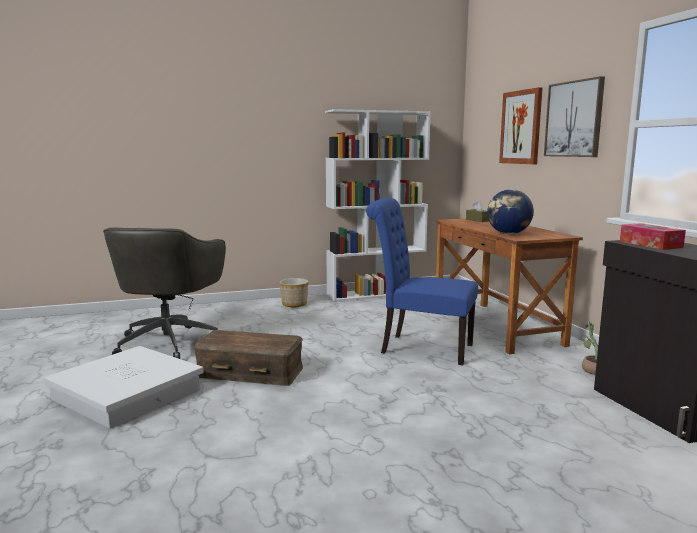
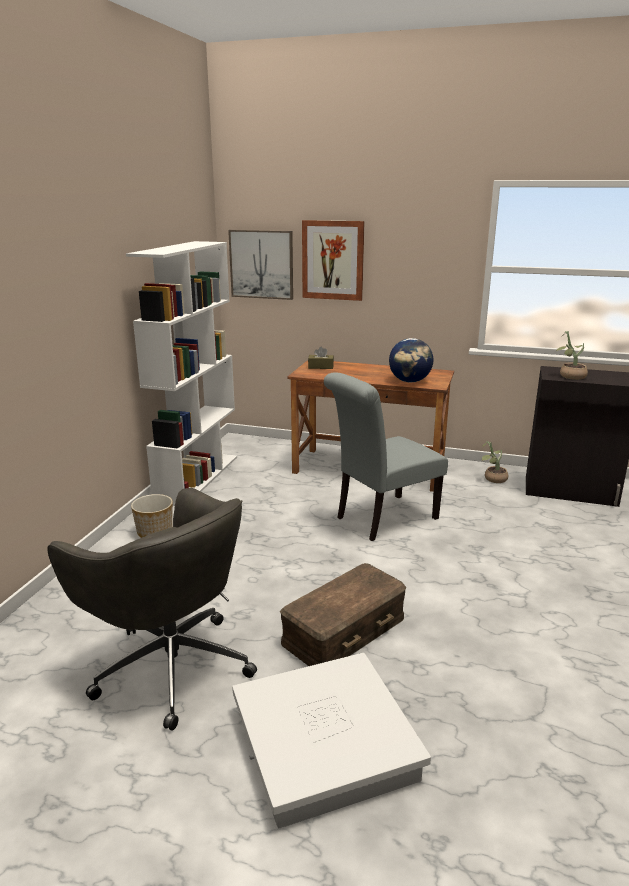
camera: 55 degrees left, 10 degrees up
(420, 348) = (381, 519): blue chair -> grey chair
(574, 119) = (414, 258): picture -> picture (261, 264)
(650, 244) = (569, 376): tissue box -> potted plant

